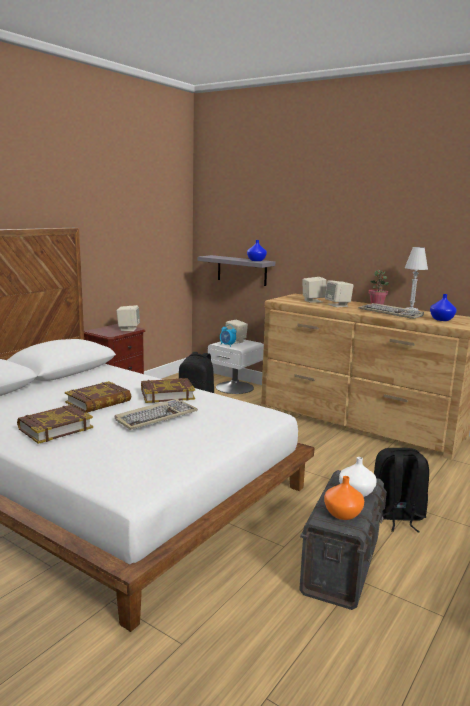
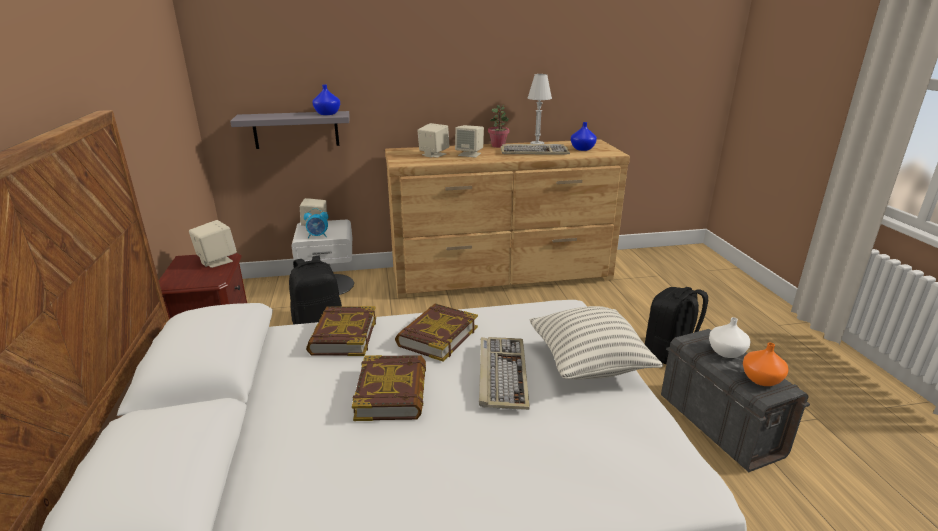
camera: 45 degrees left, 10 degrees up
(55, 428) = (441, 469): book -> book (343, 336)
(210, 435) = (589, 365): none -> pillow

